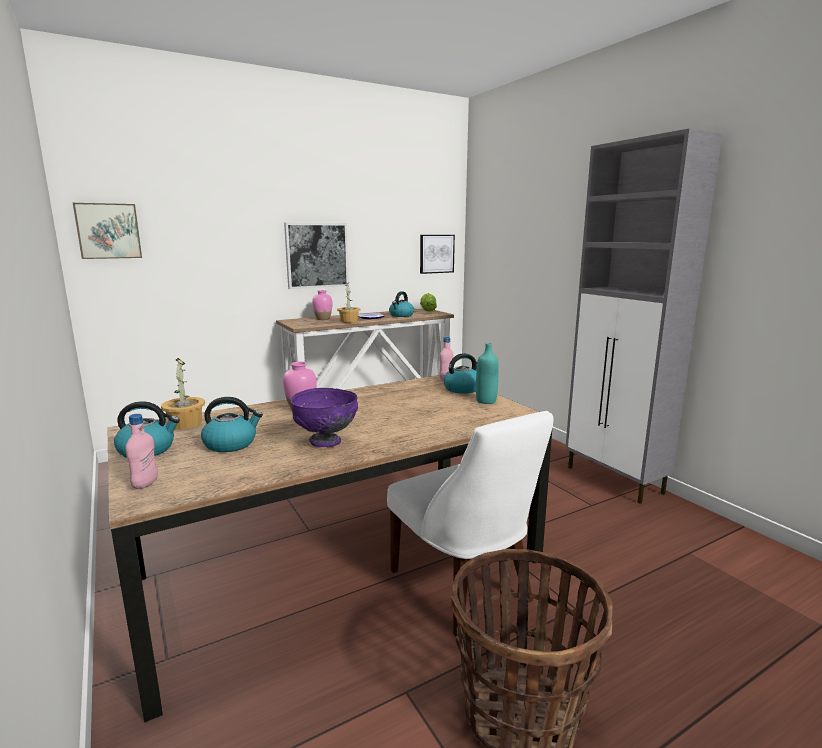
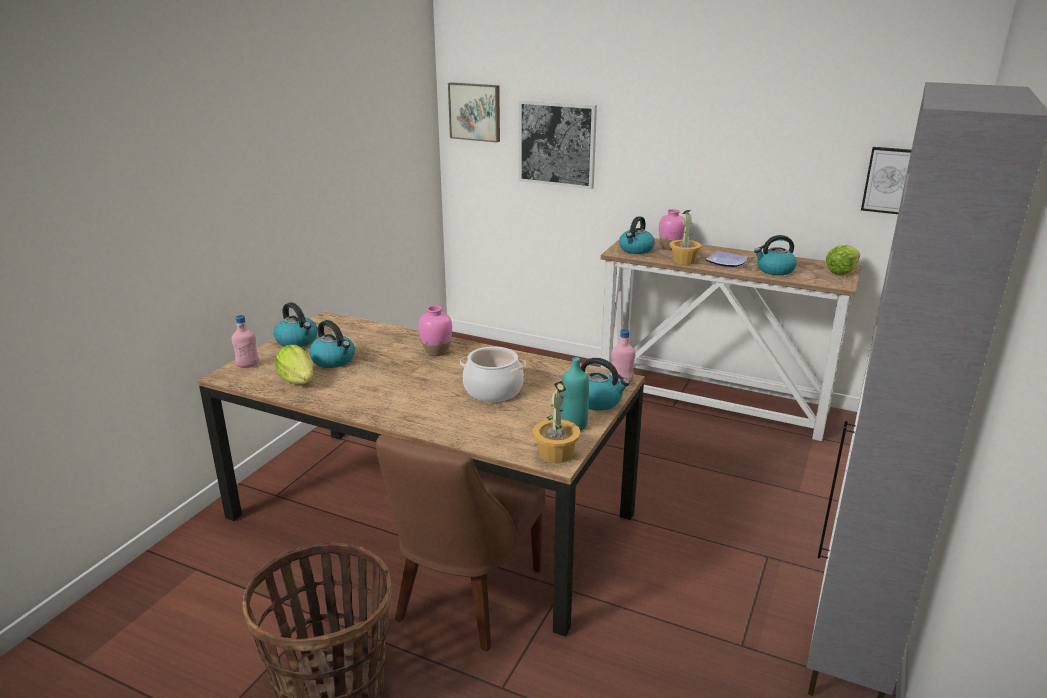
camera: 55 degrees right, 10 degrees up
(185, 424) = (353, 329): potted plant -> potted plant (555, 453)
(239, 466) = (298, 380): none -> lettuce
(307, 323) = (636, 250): none -> kettle
(317, 255) = (691, 160): picture -> picture (557, 143)
(325, 442) = (372, 391): purple bowl -> none
(400, 407) = (493, 390): none -> cooking pot
(464, 589) = (465, 598): white chair -> brown chair

